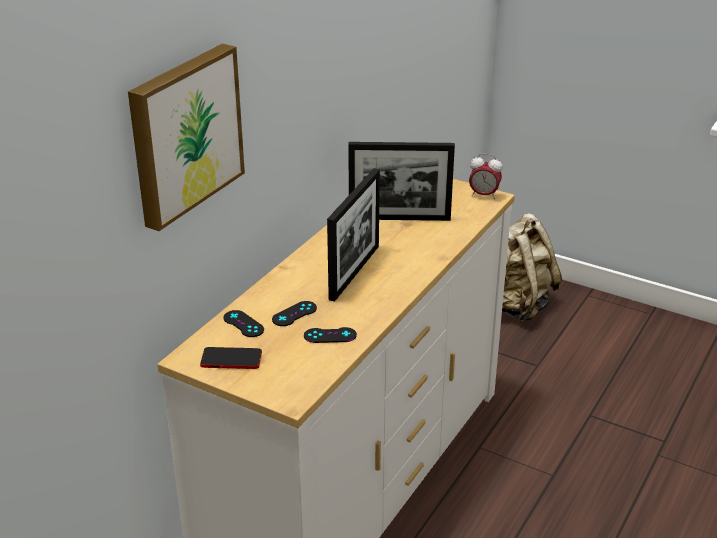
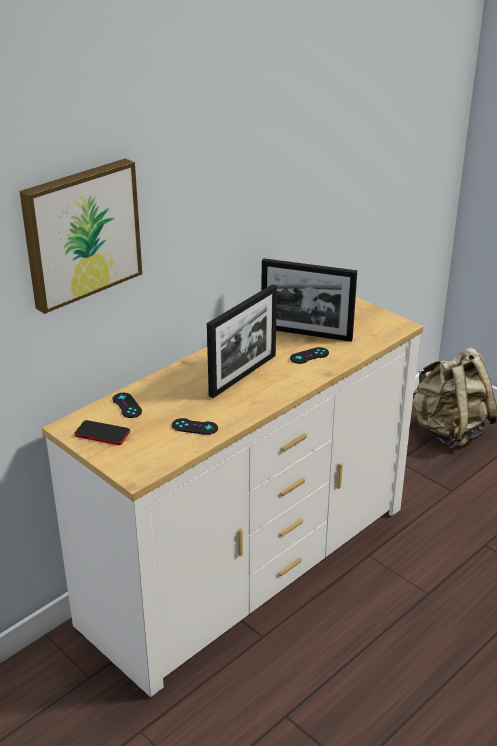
camera: 15 degrees right, 0 degrees up
(294, 314) = (173, 403): black game controller -> black game controller (309, 356)
(483, 195) = (393, 323): alarm clock -> none

